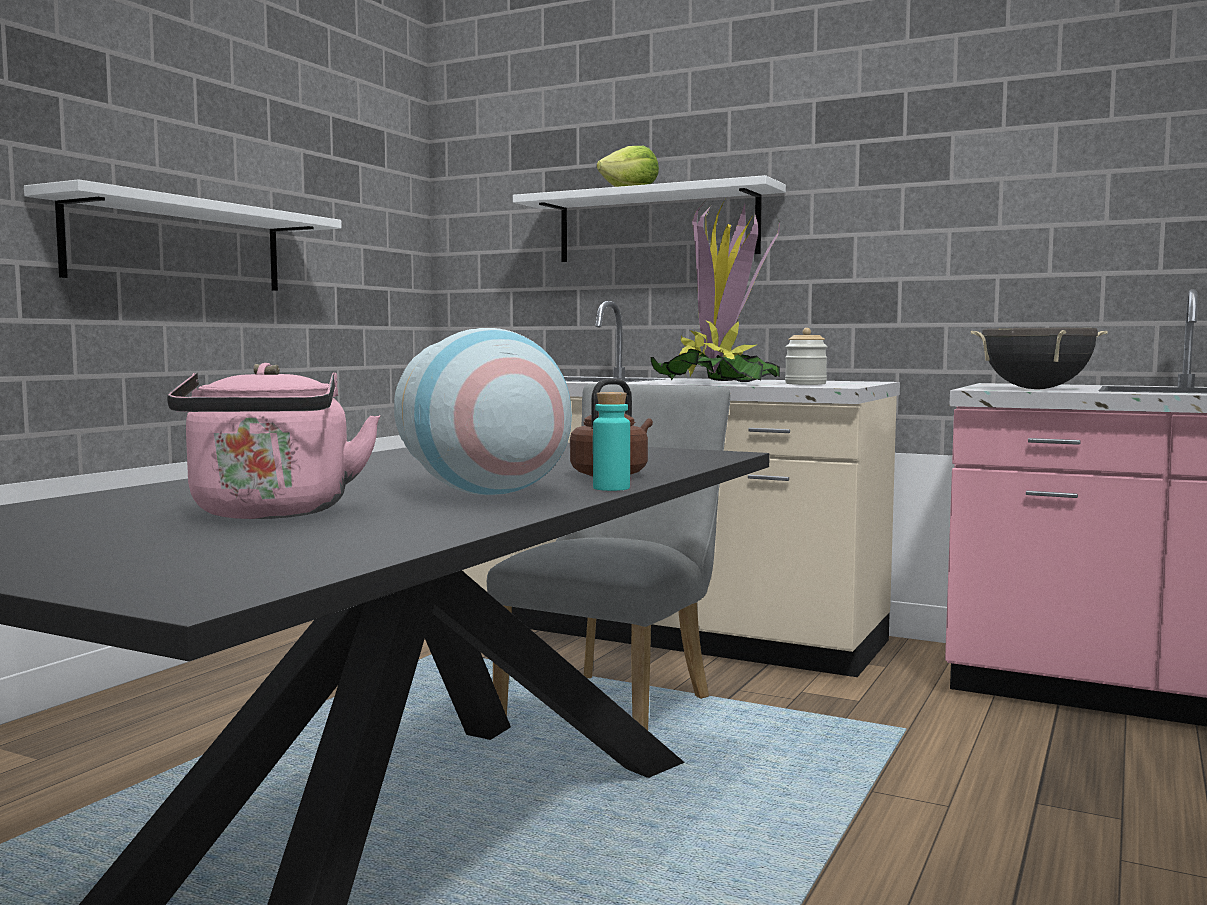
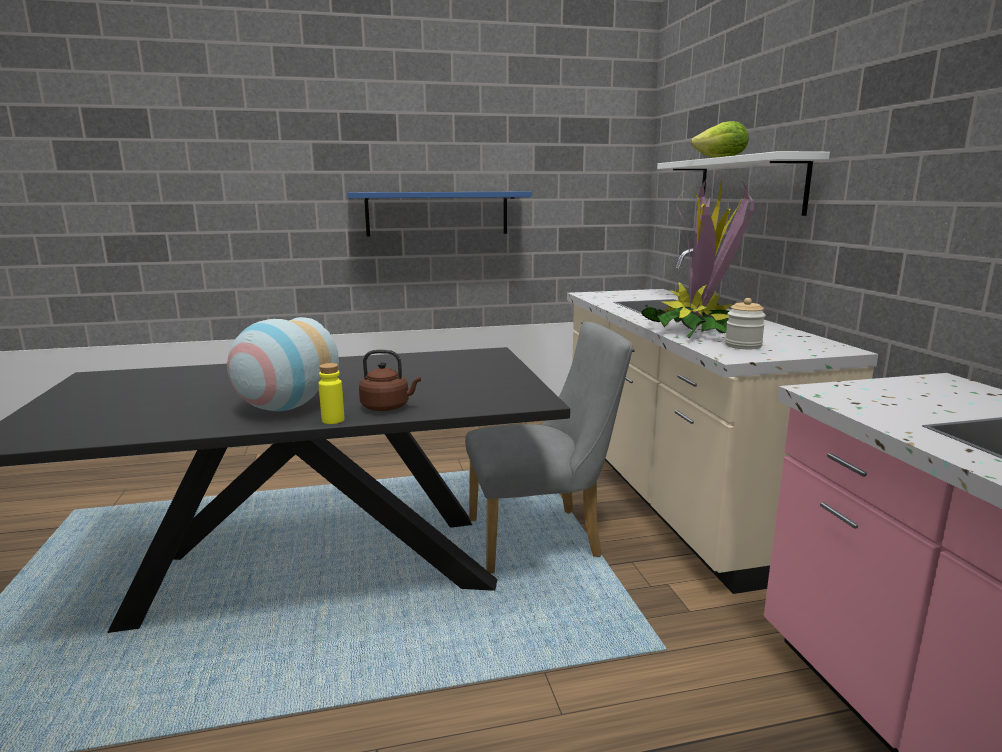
camera: 50 degrees right, 10 degrees up
(178, 246) = (437, 213): white shelf -> blue shelf
(271, 514) = (184, 398): pink kettle -> none
(611, 488) = (333, 420): turquoise bottle -> yellow bottle
(1035, 389) = (873, 404): black cooking pot -> none

